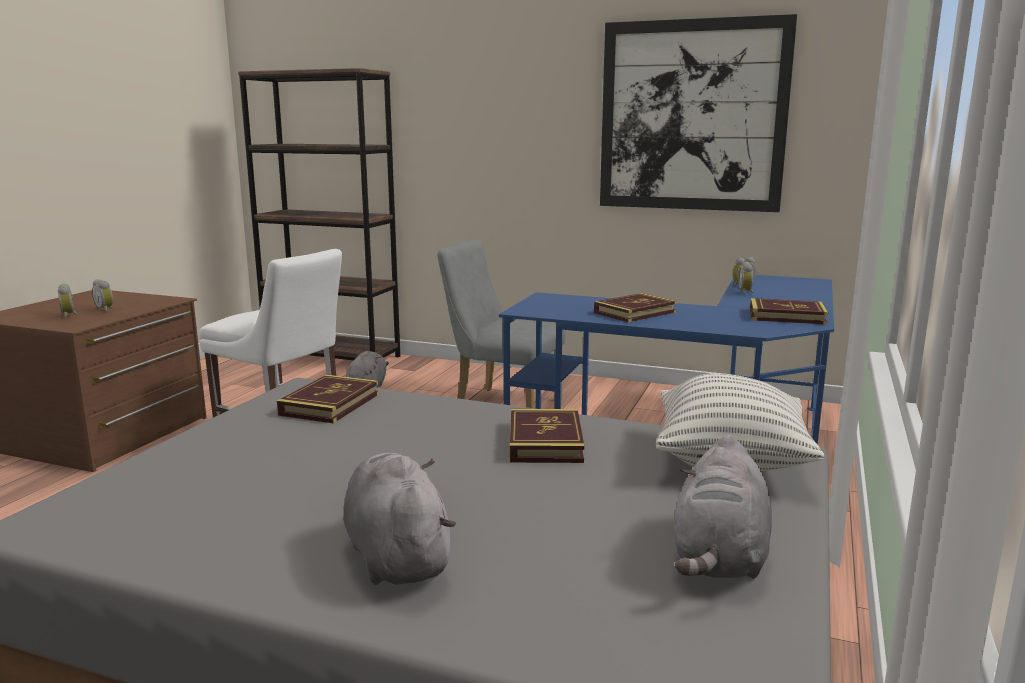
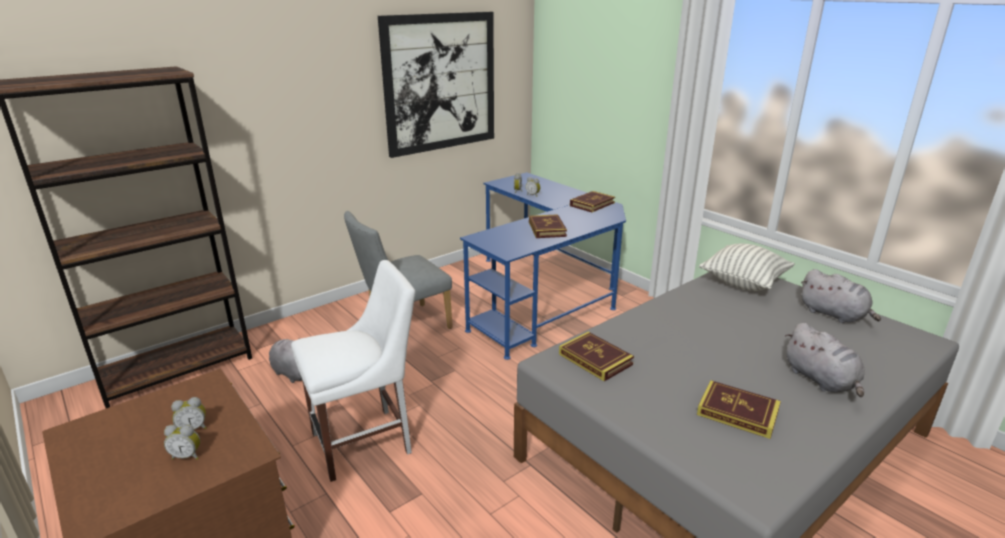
camera: 60 degrees left, 10 degrees up
(396, 556) = (821, 380): grey plush toy -> grey plush toy turned 120 degrees counterclockwise
(545, 442) = (699, 313): book -> book (737, 412)

